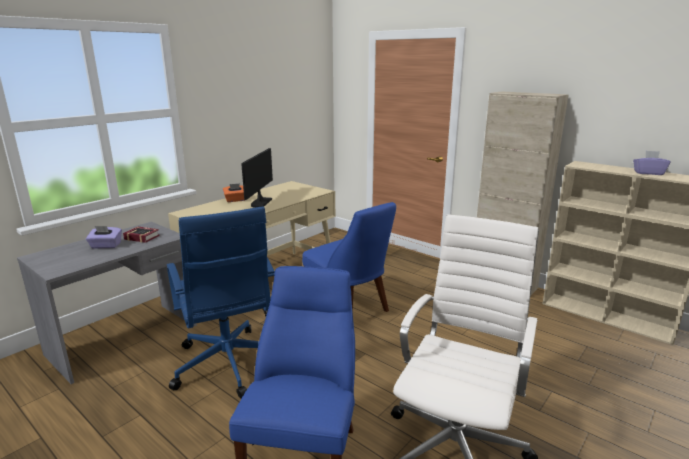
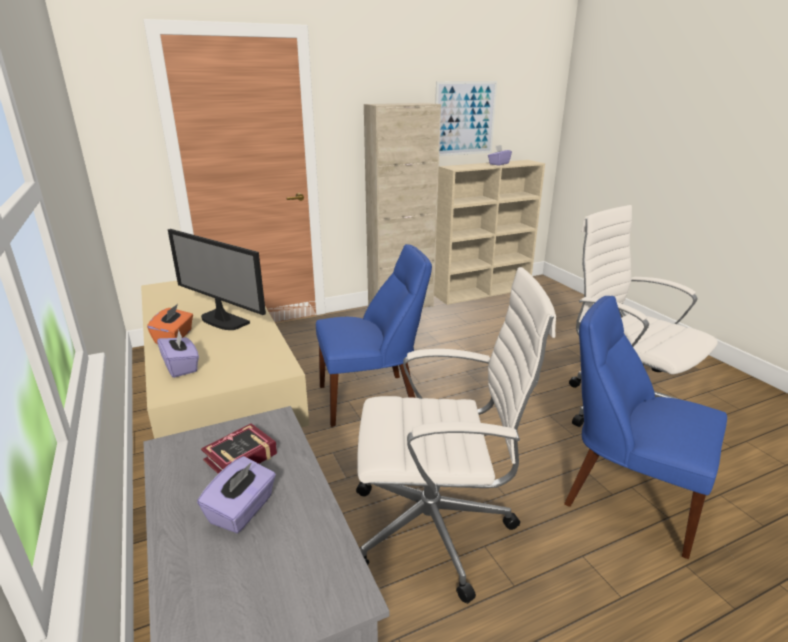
camera: 65 degrees left, 5 degrees up
(206, 208) = (181, 367): none -> purple tissue box
(229, 365) = (436, 528): blue office chair -> white office chair
(621, 115) = (464, 118): none -> picture

